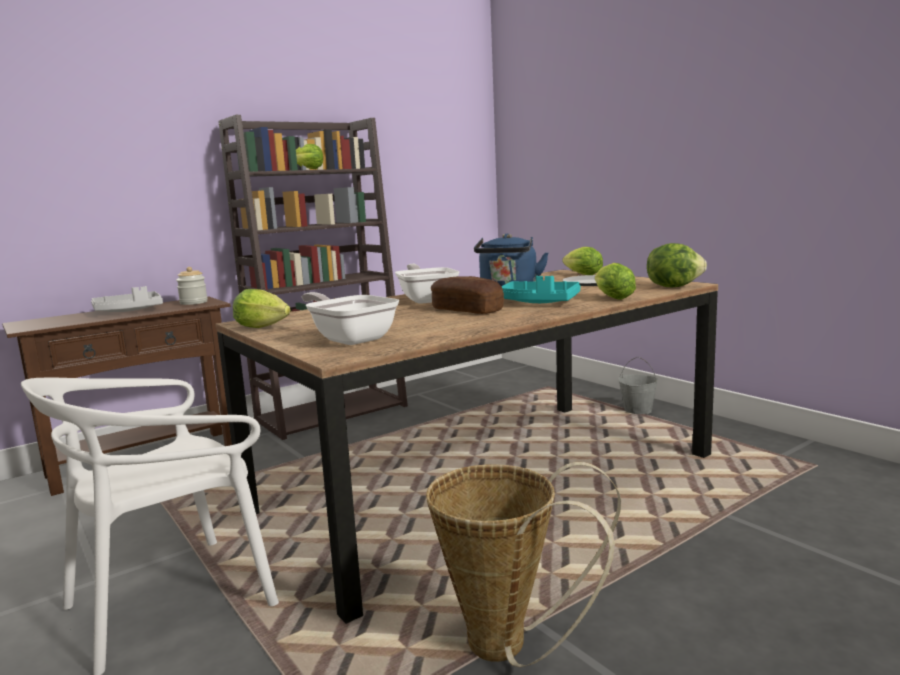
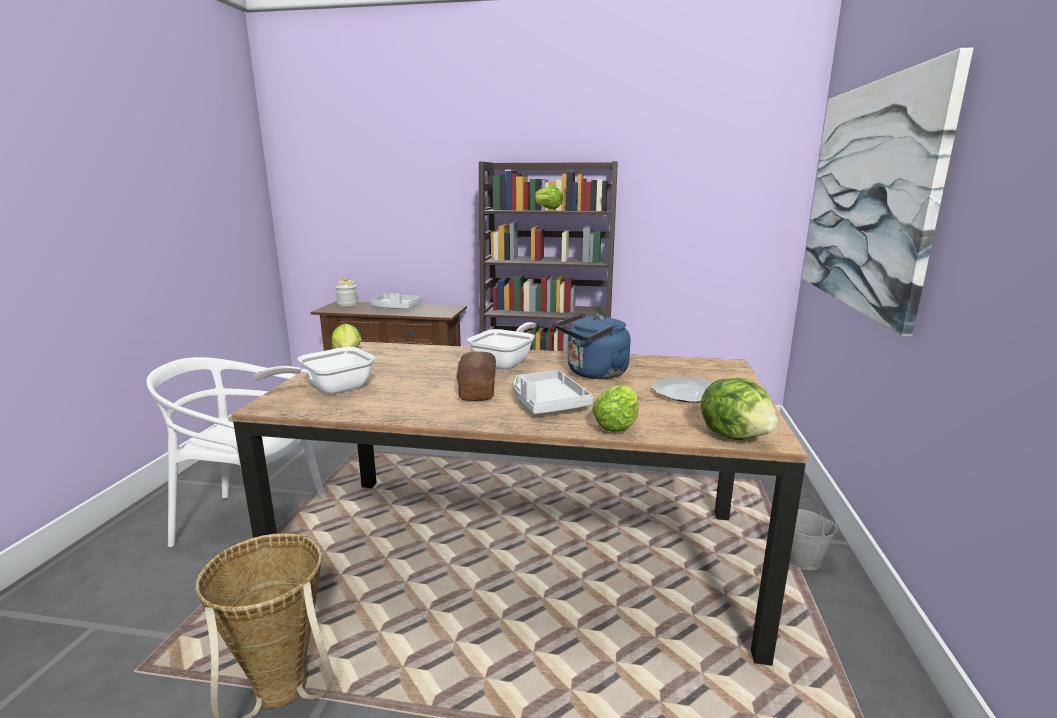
camera: 45 degrees right, 5 degrees up
(193, 303) = (439, 310): jar -> jar (347, 304)
(350, 338) = (330, 390): frying pan -> frying pan turned 135 degrees counterclockwise
(539, 302) = (547, 403): turquoise tray -> grey tray
(581, 274) = (727, 375): lettuce -> none
(584, 141) = (867, 196): none -> picture

